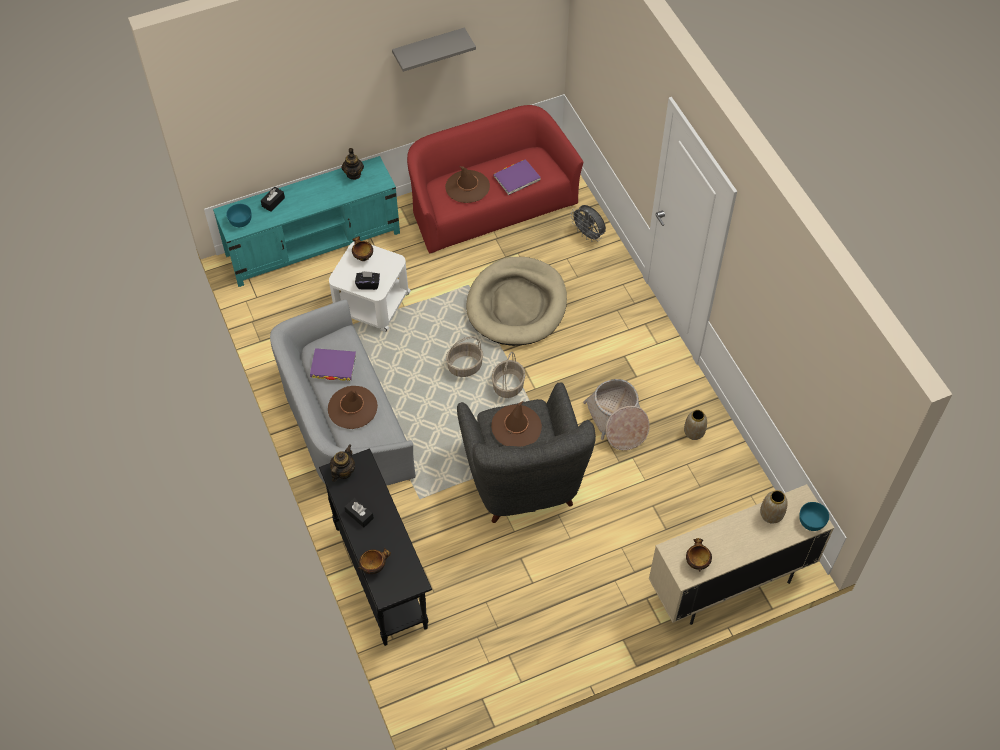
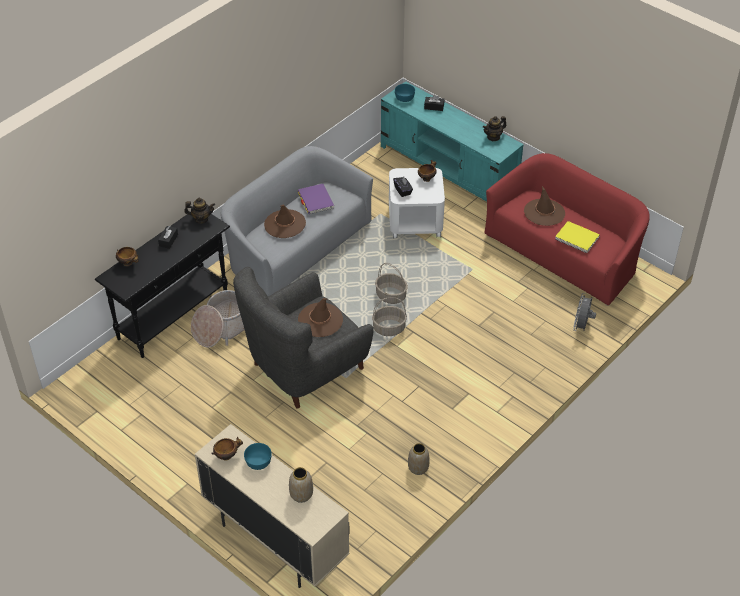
camera: 65 degrees right, 10 degrees down
(429, 49) = (581, 79): grey shelf -> none
(516, 178) = (577, 238): purple book -> yellow book
(517, 304) = (474, 305): beige dog bed -> none
(617, 421) = (397, 410): basket -> basket (222, 327)
(811, 521) = (310, 526): turquoise bowl -> turquoise bowl (258, 461)

